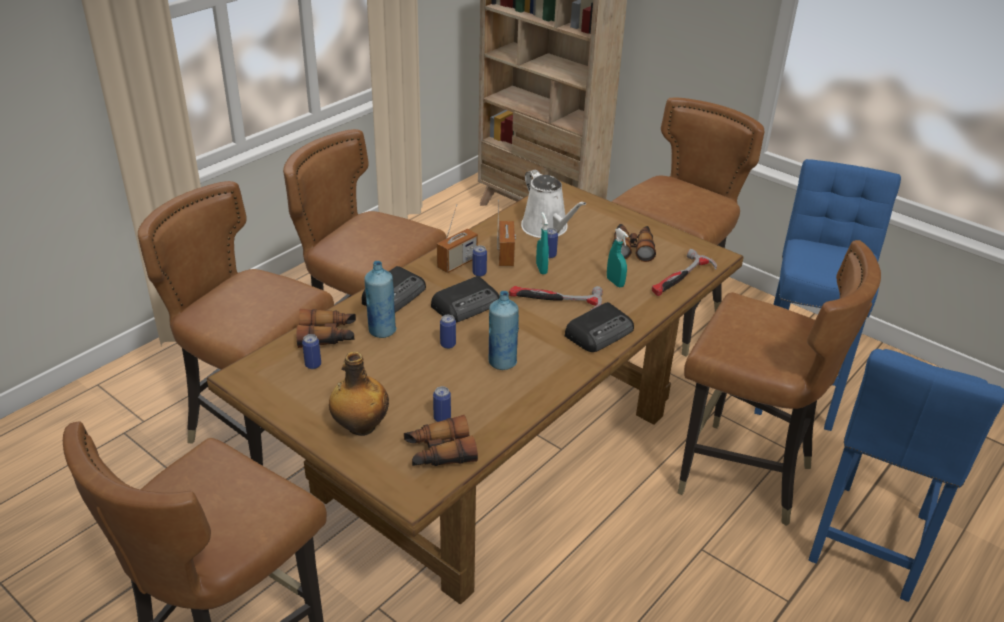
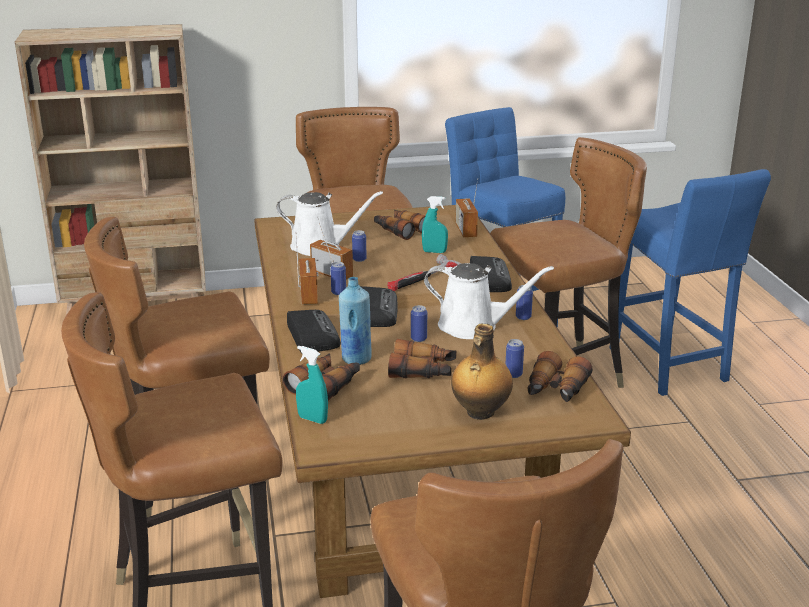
camera: 50 degrees left, 10 degrees down
(313, 365) = (359, 406): can -> can (523, 317)
(397, 370) = (423, 371): none -> binoculars
(502, 362) = (473, 326): blue bottle -> white watering can
(541, 269) = (373, 269): turquoise spray bottle -> turquoise spray bottle (312, 419)
(681, 279) = (466, 231): hammer -> radio

